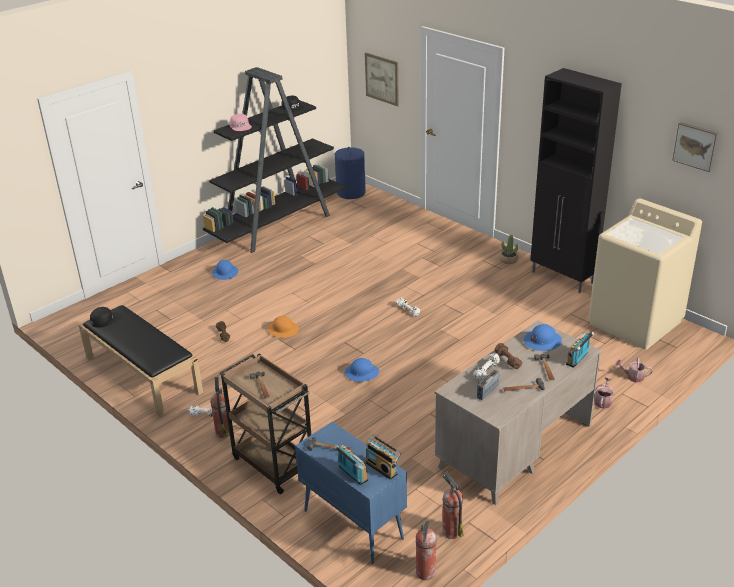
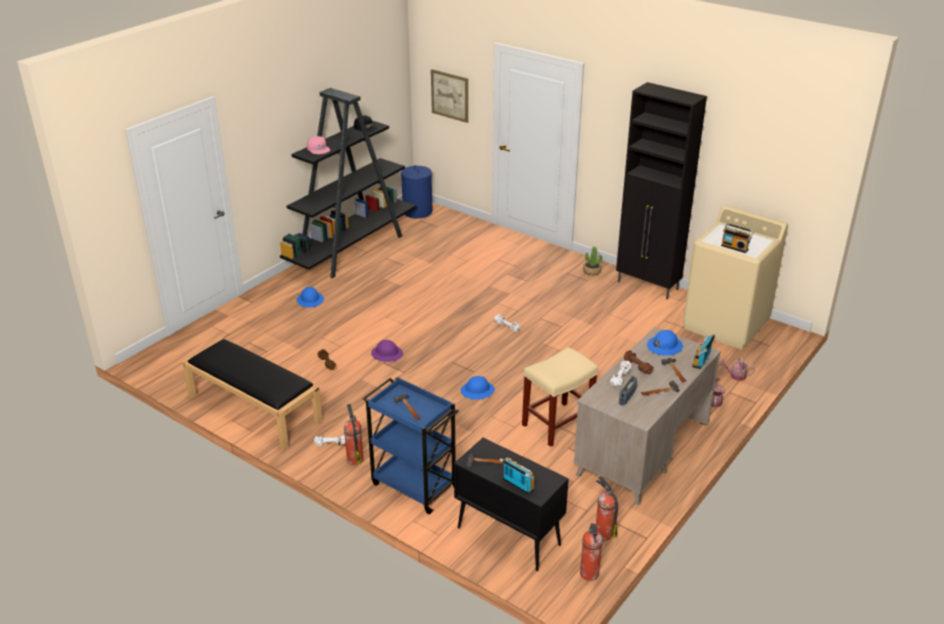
camera: 10 degrees left, 0 degrees up
(105, 319) = (211, 355): black cap -> none
(273, 463) = (413, 485): brown cart -> blue cart
(283, 330) = (387, 354): orange hard hat -> purple hard hat
(352, 524) = (507, 536): blue cabinet -> black cabinet
(382, 468) = (544, 476): radio -> radio (735, 247)
(434, 412) = (558, 423): none -> beige stool
(696, 146) = (781, 153): picture -> none

